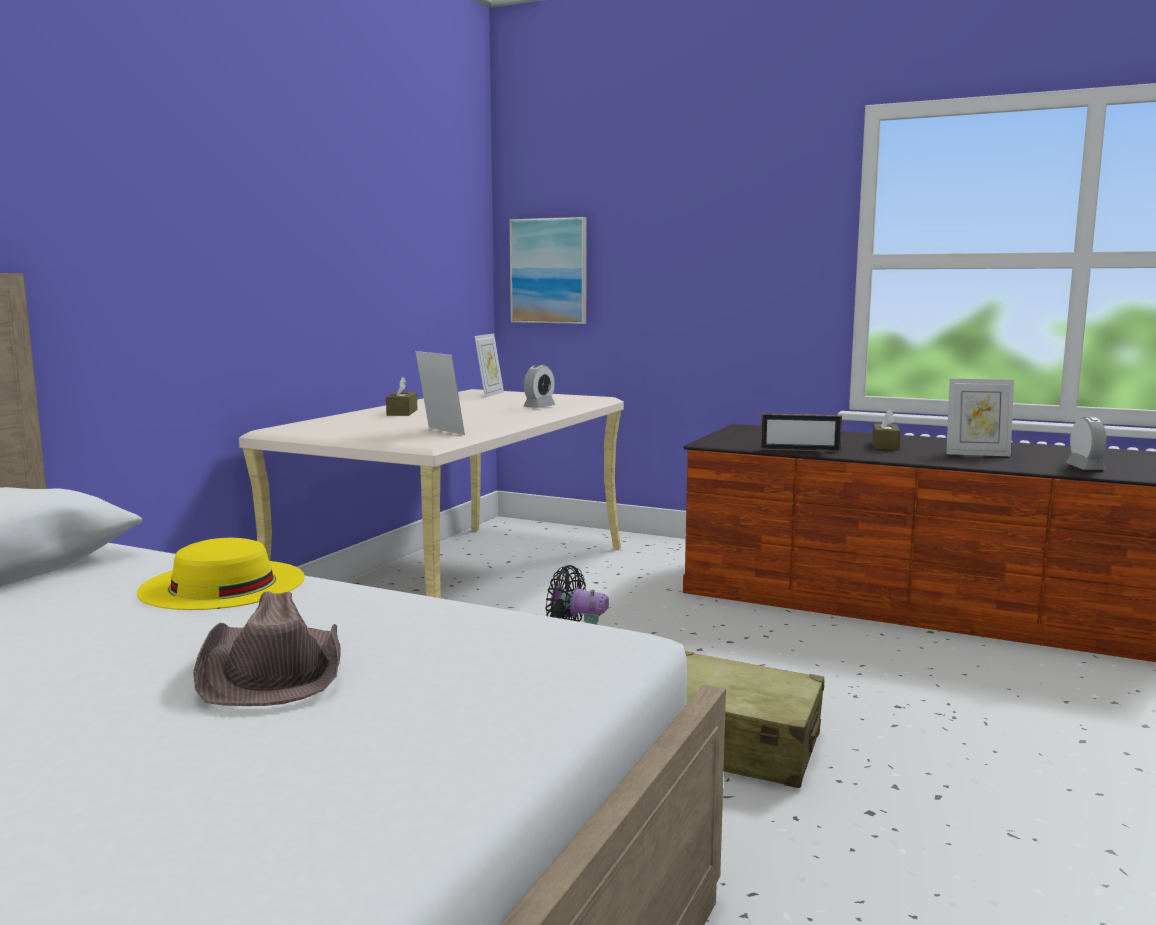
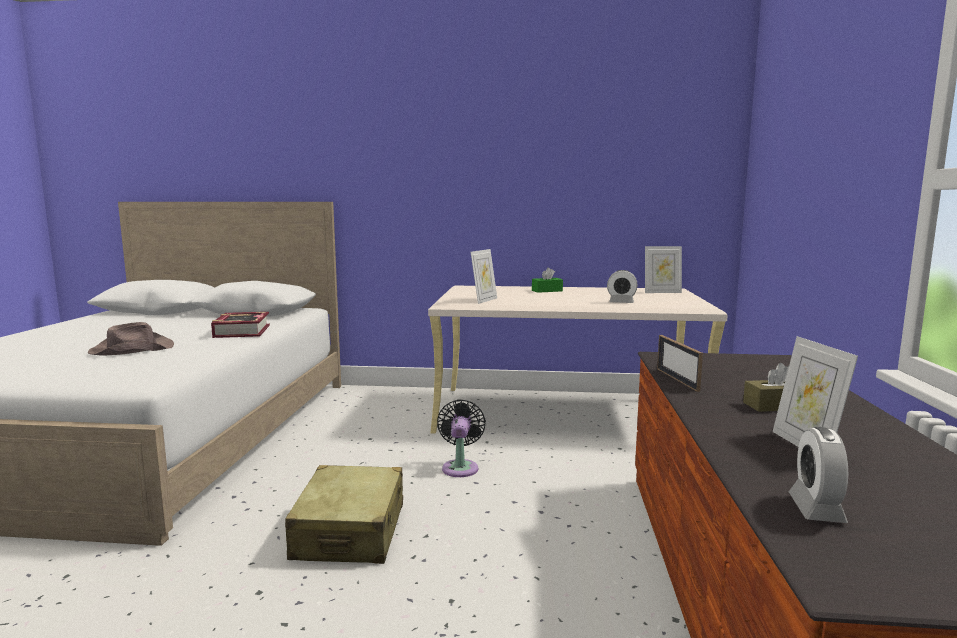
camera: 70 degrees right, 0 degrees up
(223, 584) = (241, 331): yellow hat -> book
(402, 412) = (547, 291): brown tissue box -> green tissue box
(549, 271) = (761, 196): picture -> none
(1085, 468) = (816, 509): alarm clock -> alarm clock turned 120 degrees clockwise

